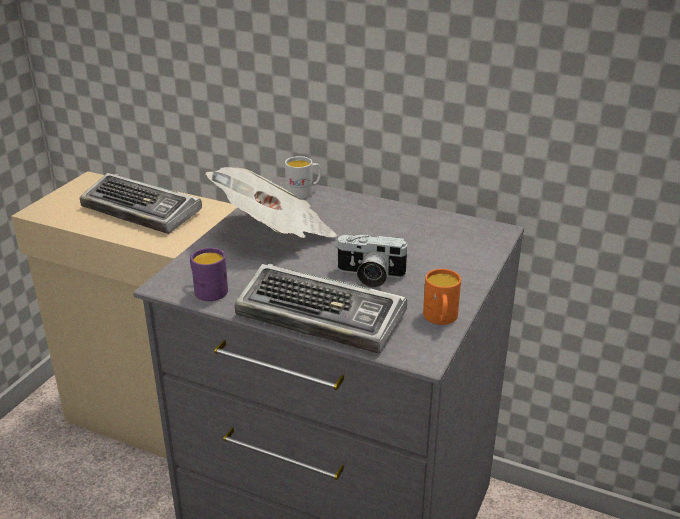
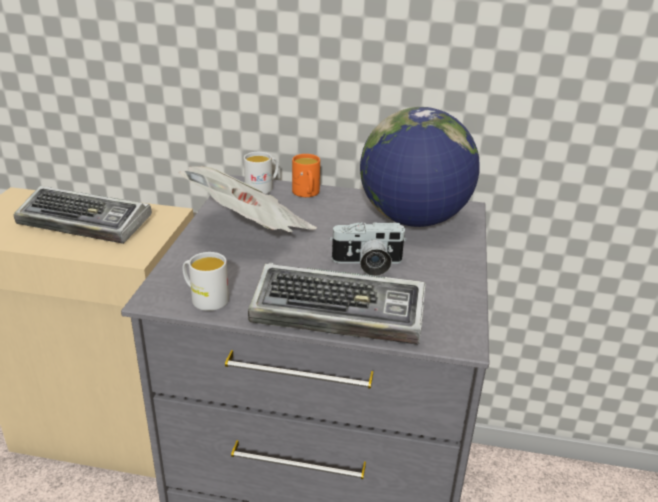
camera: 15 degrees left, 0 degrees up
(207, 290) = (205, 298): purple mug -> white mug
(438, 237) = (413, 219): none -> globe
(440, 319) = (458, 300): orange mug -> orange mug (306, 194)

